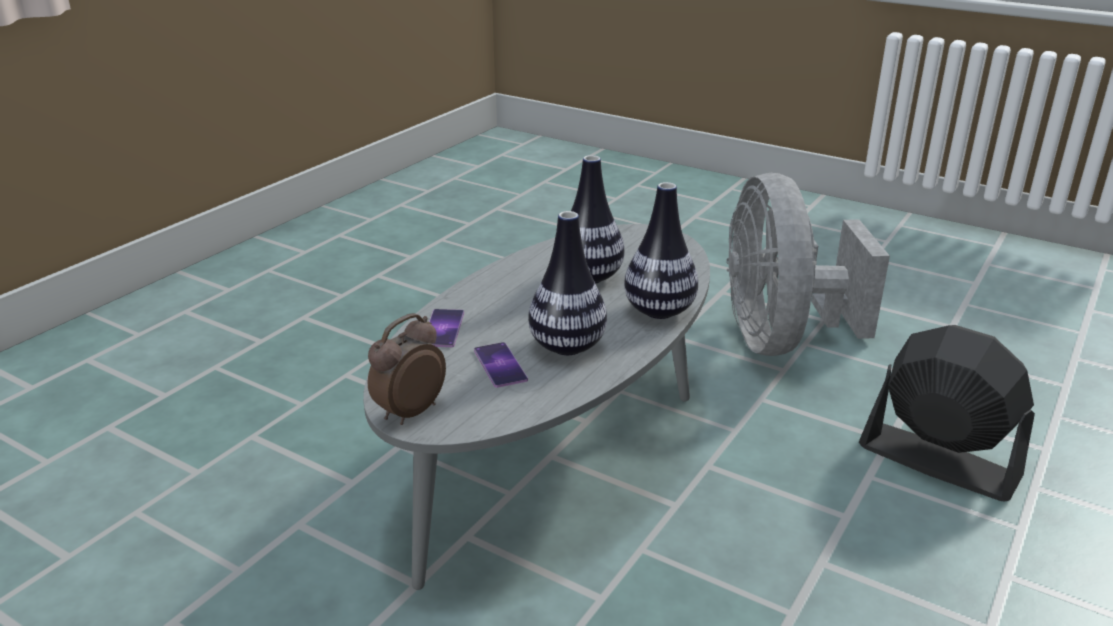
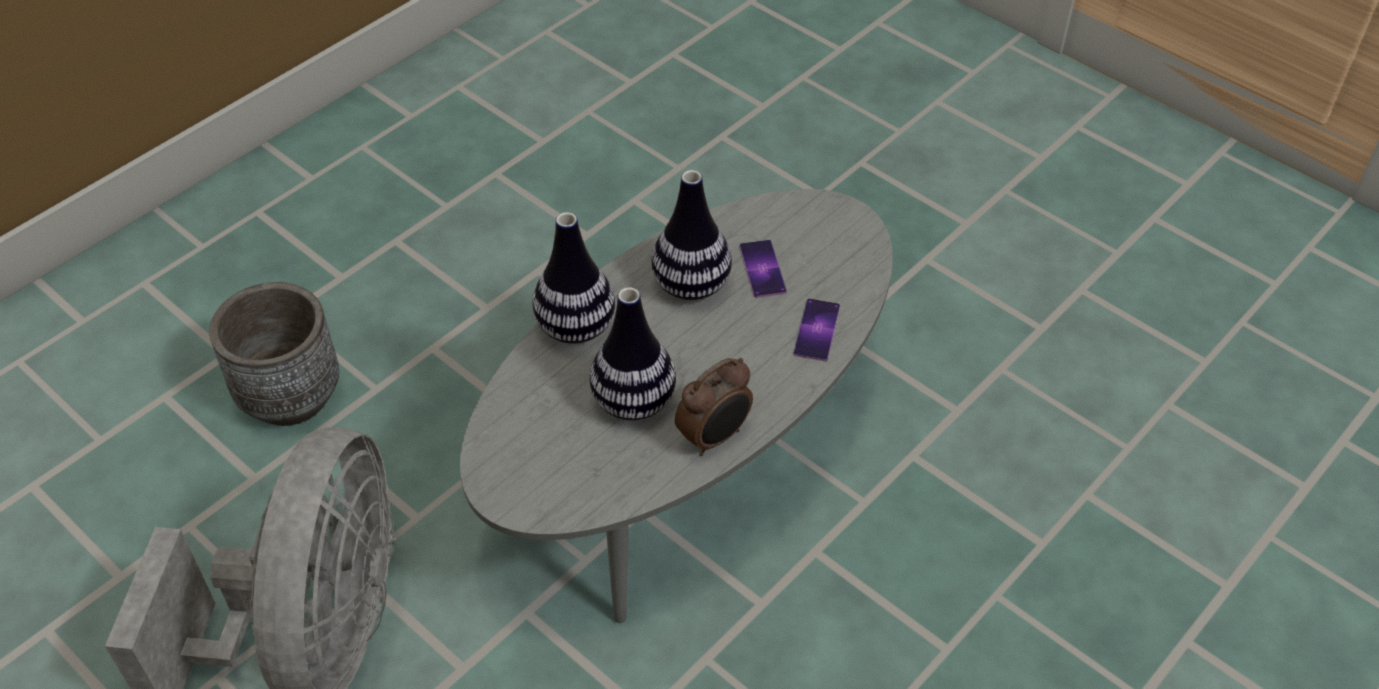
camera: 170 degrees left, 20 degrees up
(408, 412) = (849, 223): alarm clock -> alarm clock (715, 437)
(937, 461) = (291, 397): black fan -> grey planter

